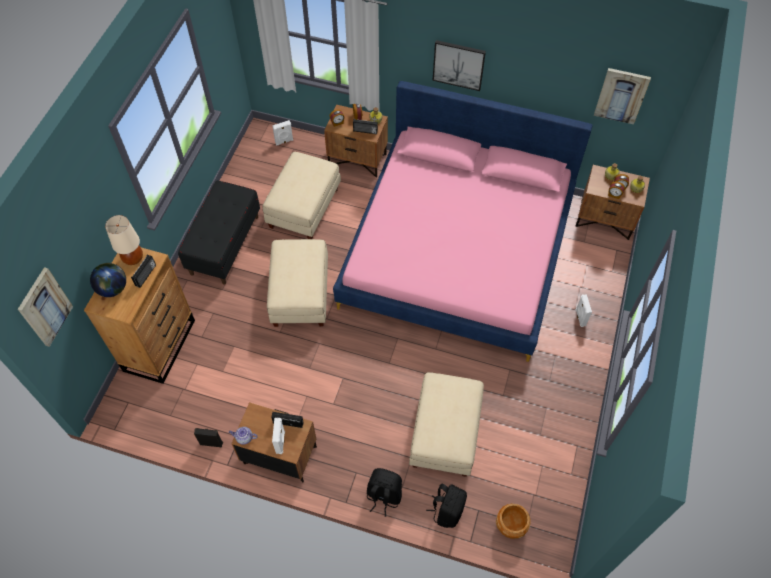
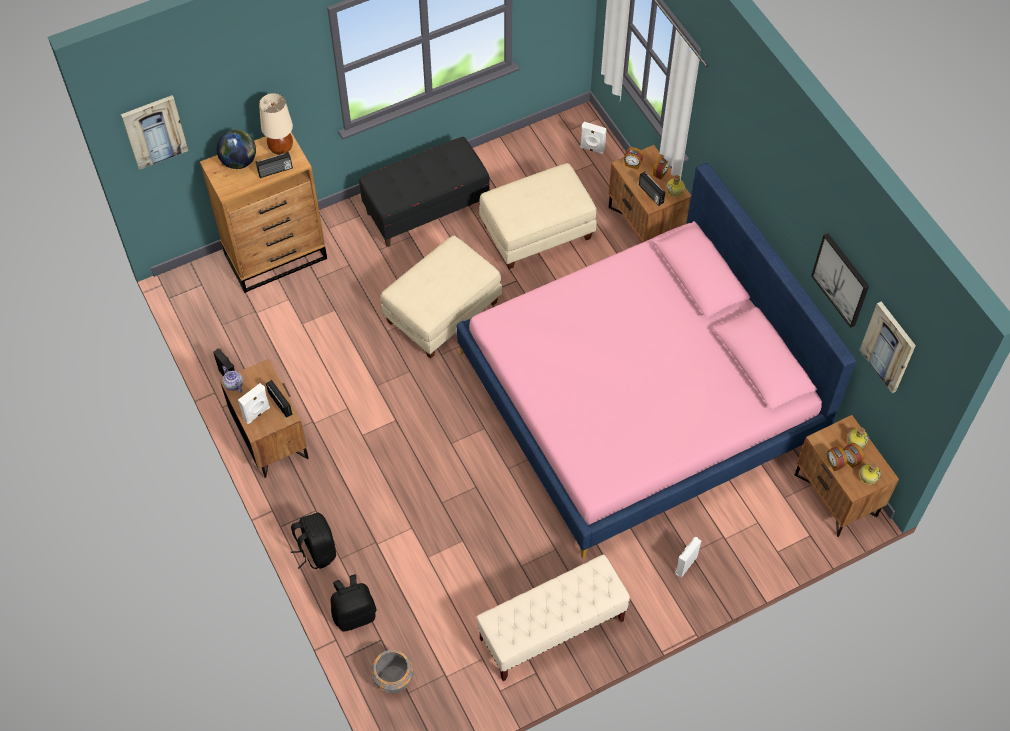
camera: 45 degrees right, 0 degrees up
(445, 434) = (428, 550): beige ottoman -> none
(458, 64) = (760, 186): picture -> picture (841, 279)
(510, 526) = (393, 679): brown planter -> grey planter
(558, 415) = (551, 630): none -> beige bench

